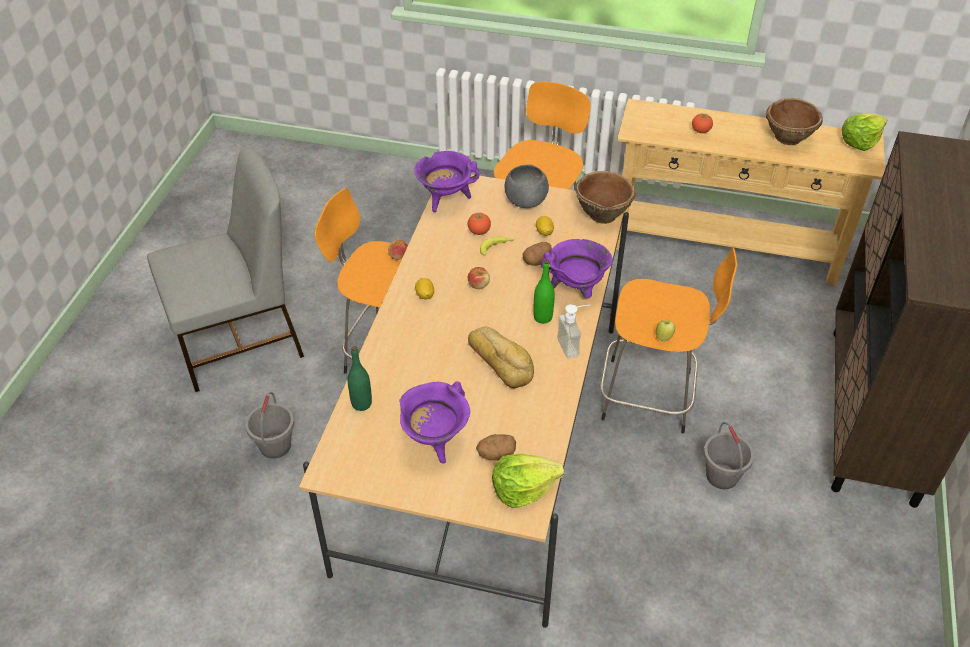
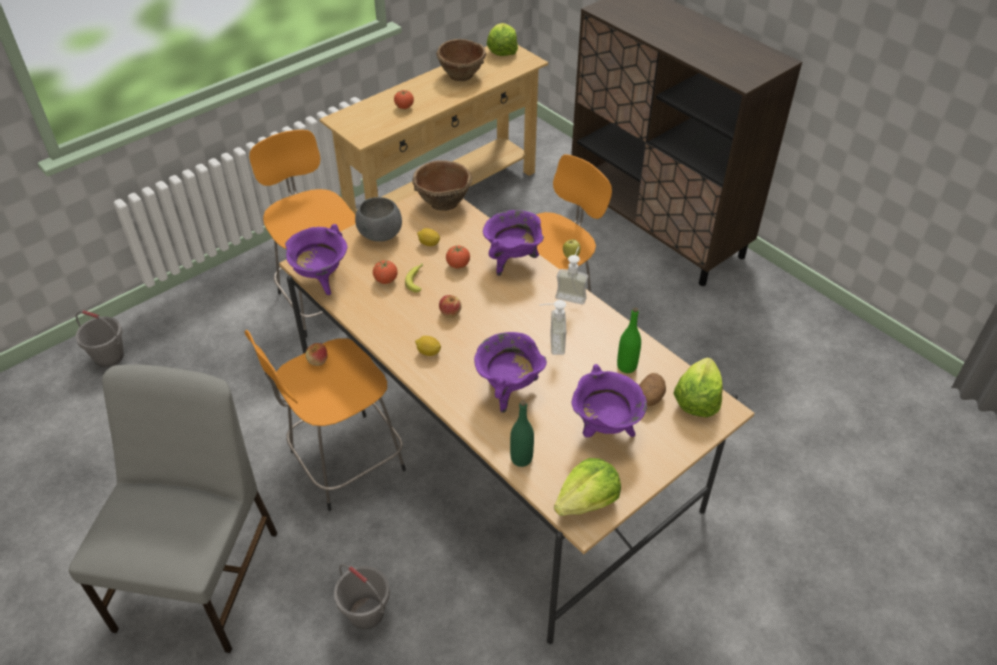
camera: 55 degrees left, 0 degrees up
(349, 465) = (587, 501): none -> lettuce
(427, 360) = (508, 389): none -> purple cooking pot
(501, 360) = (550, 343): bread -> soap dispenser
(537, 261) = (458, 265): potato -> tomato
(543, 317) = (525, 295): green bottle -> green bottle (626, 366)
(721, 476) = (647, 332): grey bucket -> grey bucket (109, 357)

